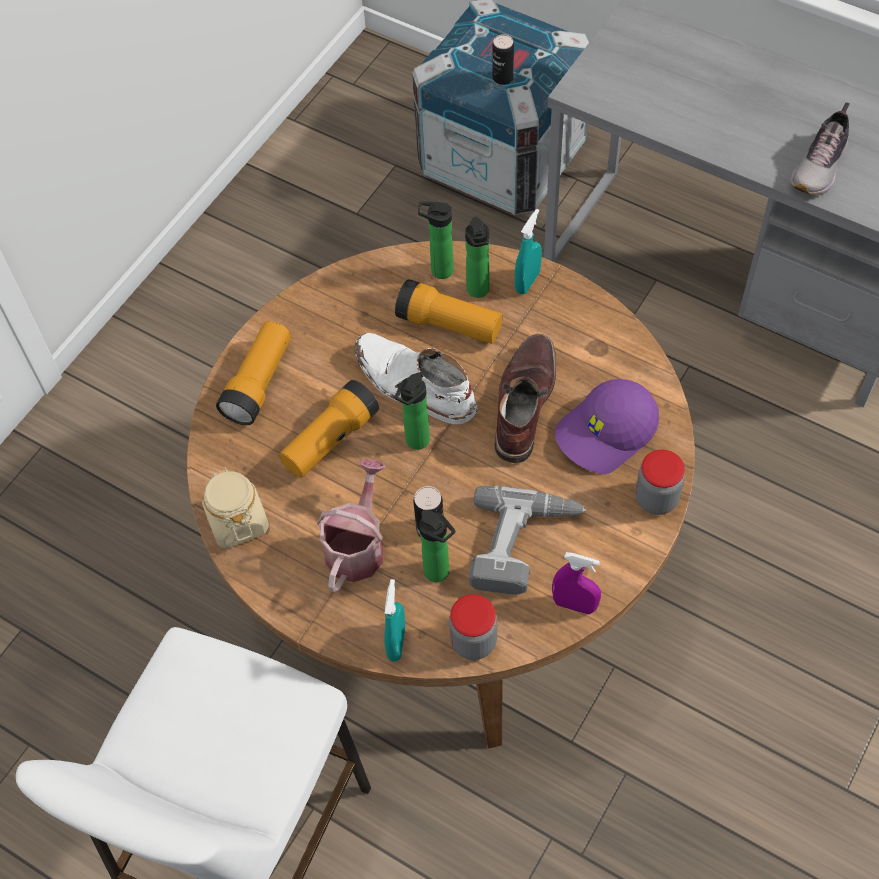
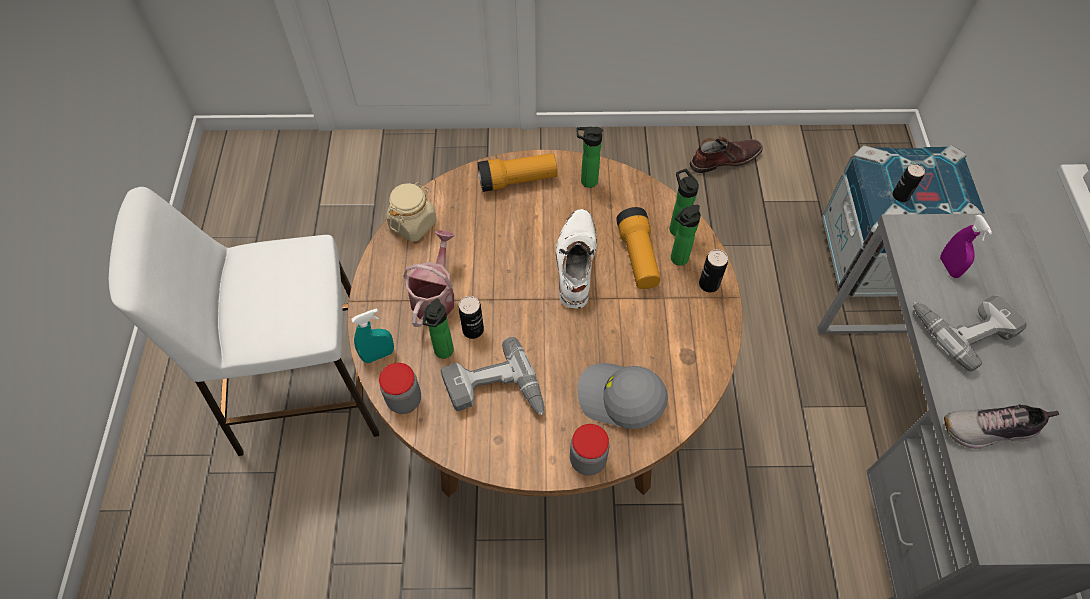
camera: 55 degrees right, 0 degrees up
(330, 440) = (502, 239): flashlight -> none
(357, 545) = (435, 296): watering can -> watering can turned 60 degrees counterclockwise
(415, 443) = (532, 287): bottle -> bottle (586, 181)
(523, 403) = (607, 333): brown boot -> brown boot (724, 159)
(527, 282) = (709, 284): turquoise spray bottle -> can
(574, 605) = (468, 448): purple spray bottle -> purple spray bottle (949, 267)
(606, 433) = (620, 399): purple cap -> grey cap
(709, 116) = (962, 326): none -> power drill

